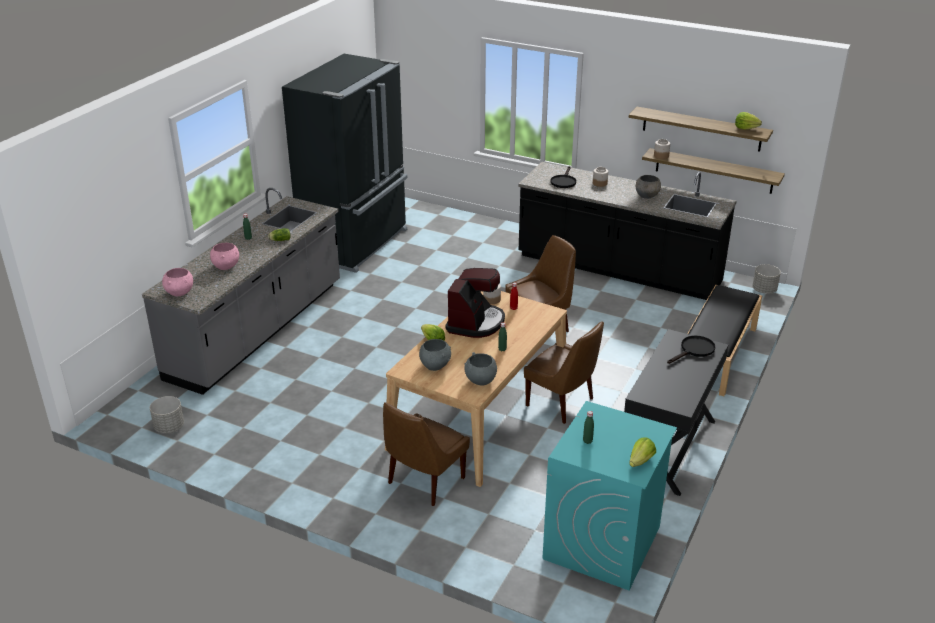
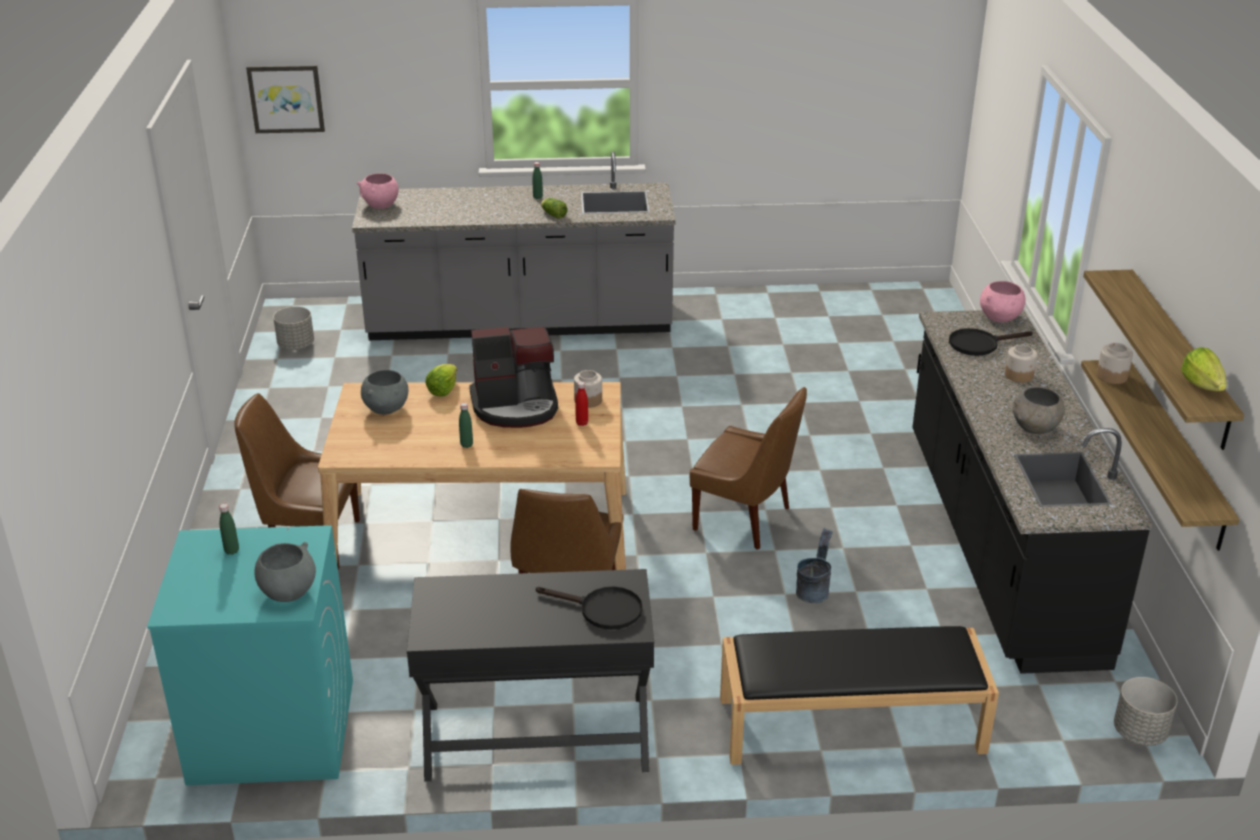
camera: 60 degrees right, 0 degrees up
(71, 251) = (286, 98): none -> picture
(226, 266) = (460, 208): pink bowl -> pink bowl (1000, 318)
(356, 244) = (788, 311): black fridge -> none
(480, 380) = (377, 451): grey bowl -> grey bowl (288, 592)
(613, 328) = (814, 590): none -> grey bucket
(640, 461) = (208, 607): lettuce -> none

